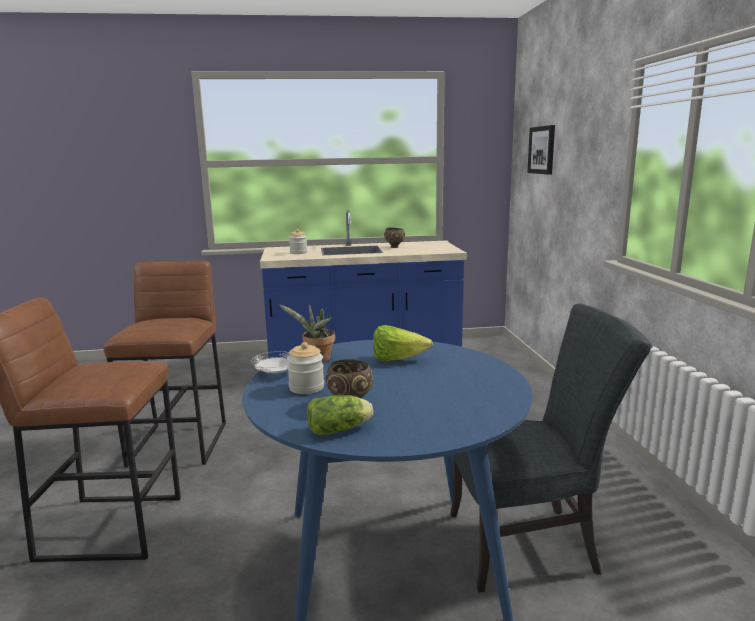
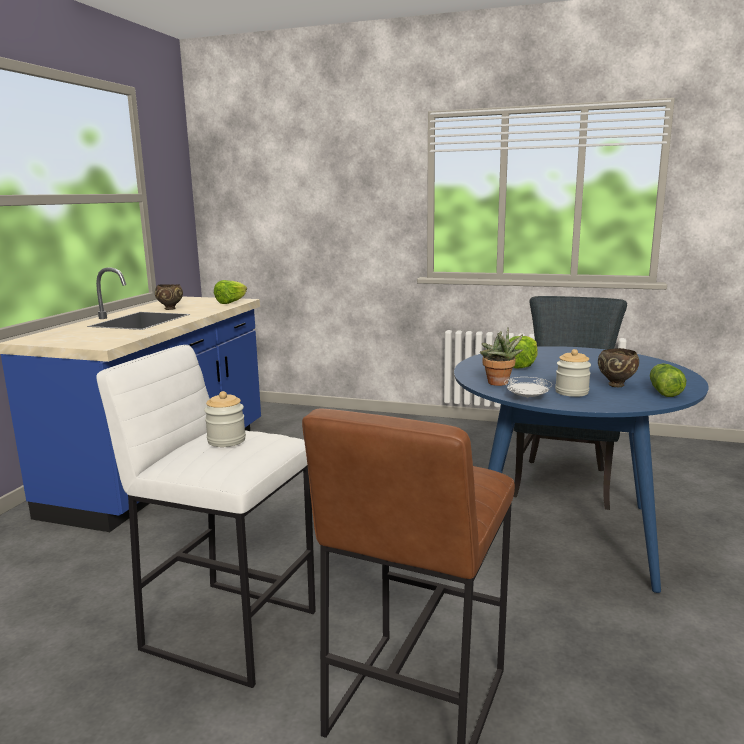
camera: 65 degrees left, 0 degrees up
(179, 443) = (228, 629): brown stool -> white stool
(298, 253) = (97, 335): jar -> jar (226, 440)
(438, 251) = (231, 302): none -> lettuce
(542, 150) = (271, 187): picture -> none

